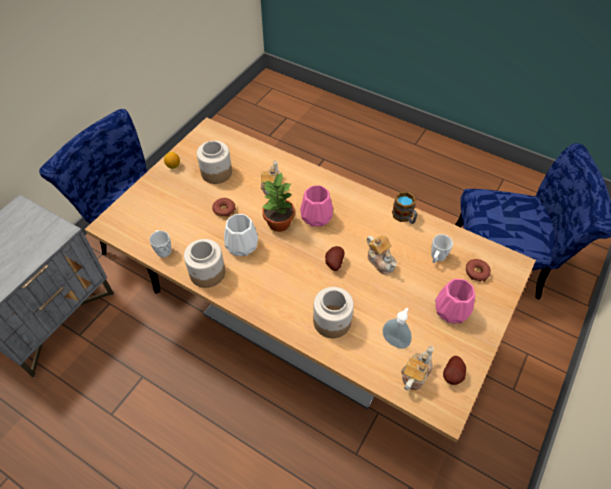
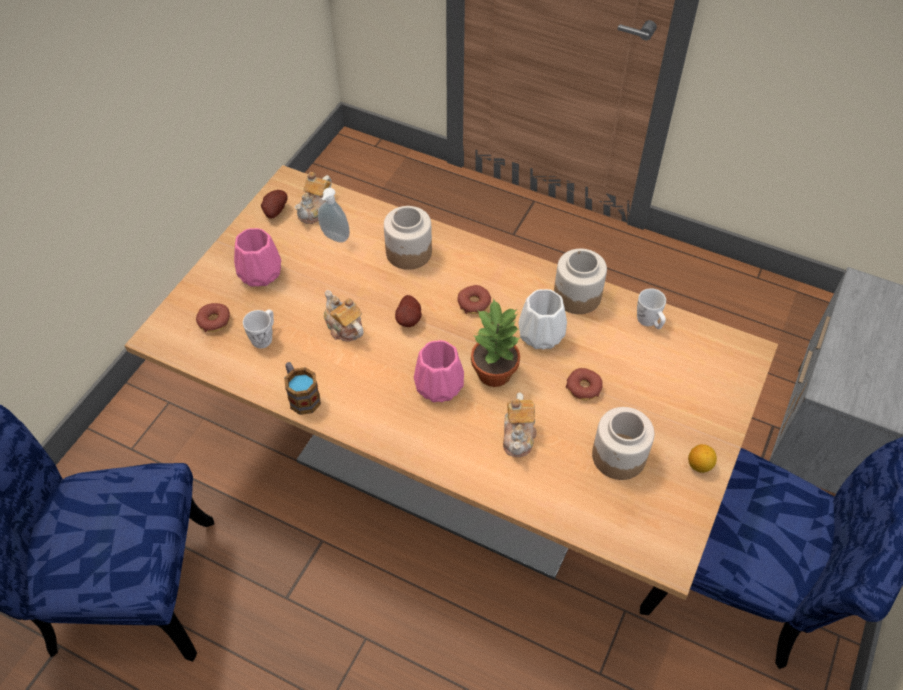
camera: 175 degrees right, 0 degrees up
(285, 272) = (474, 303): none -> donut

